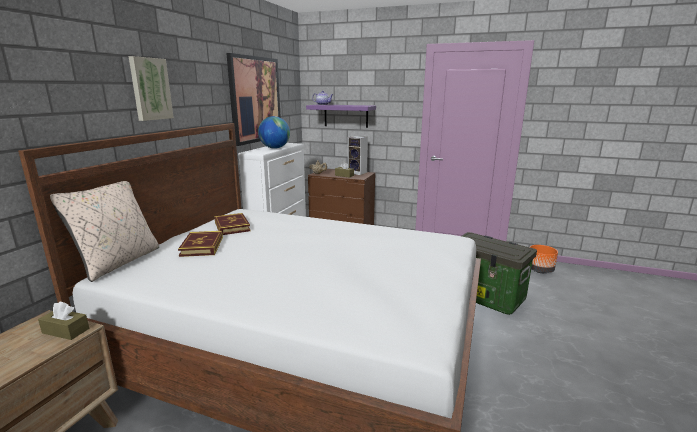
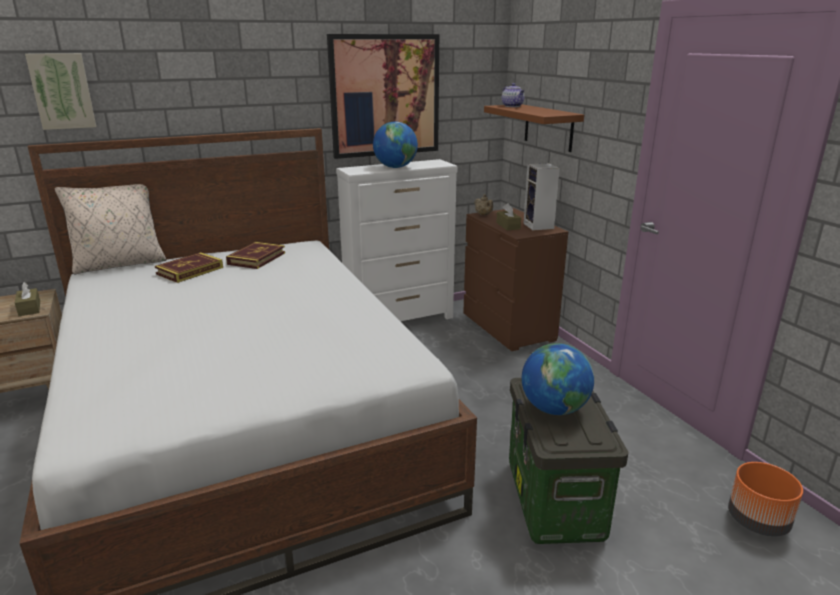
camera: 45 degrees right, 5 degrees up
(150, 89) = (191, 86): picture -> picture (62, 91)
(346, 116) = (548, 127): purple shelf -> brown shelf
(489, 245) = (554, 409): none -> globe

